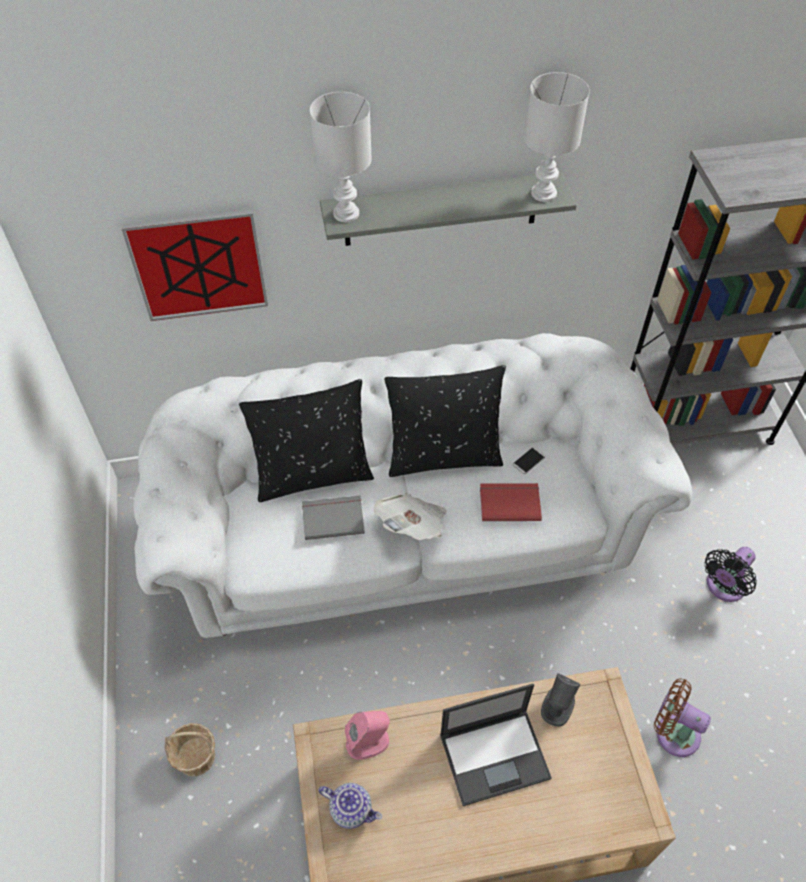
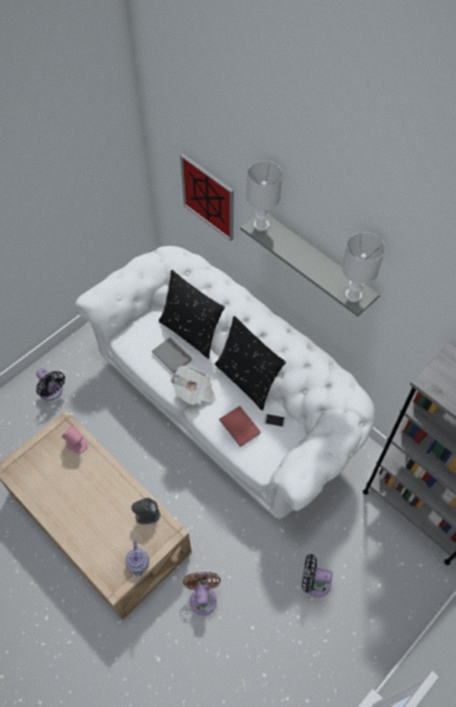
camera: 55 degrees right, 5 degrees up
(195, 756) = (52, 392): basket -> black fan
(351, 809) = (42, 457): teapot -> teapot (138, 563)
(495, 755) = (104, 501): laptop -> none

